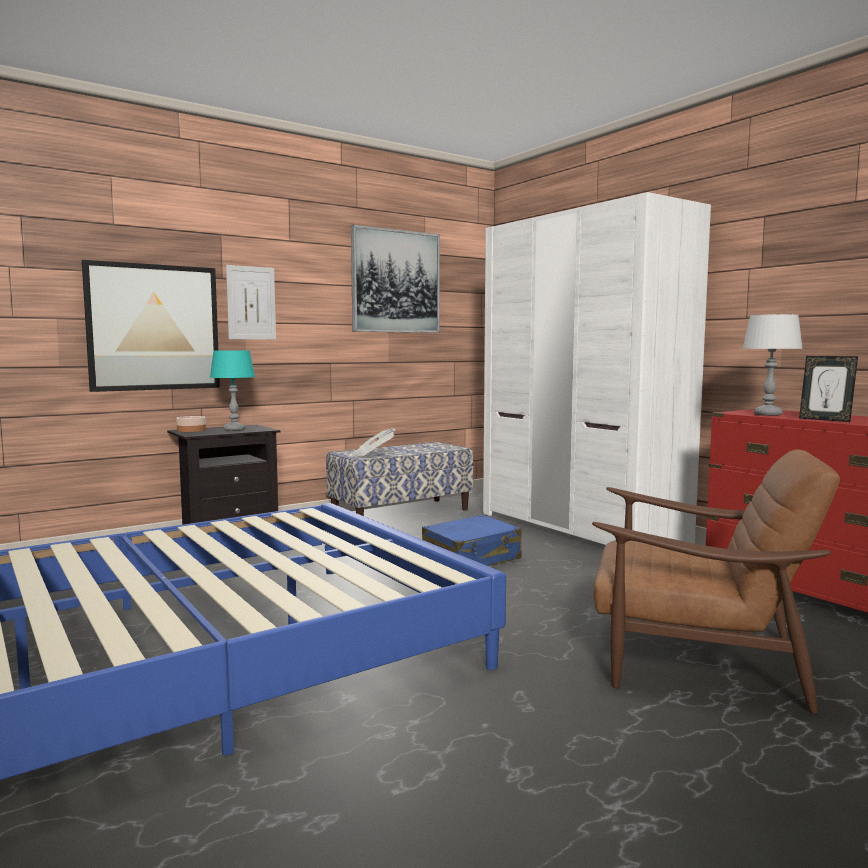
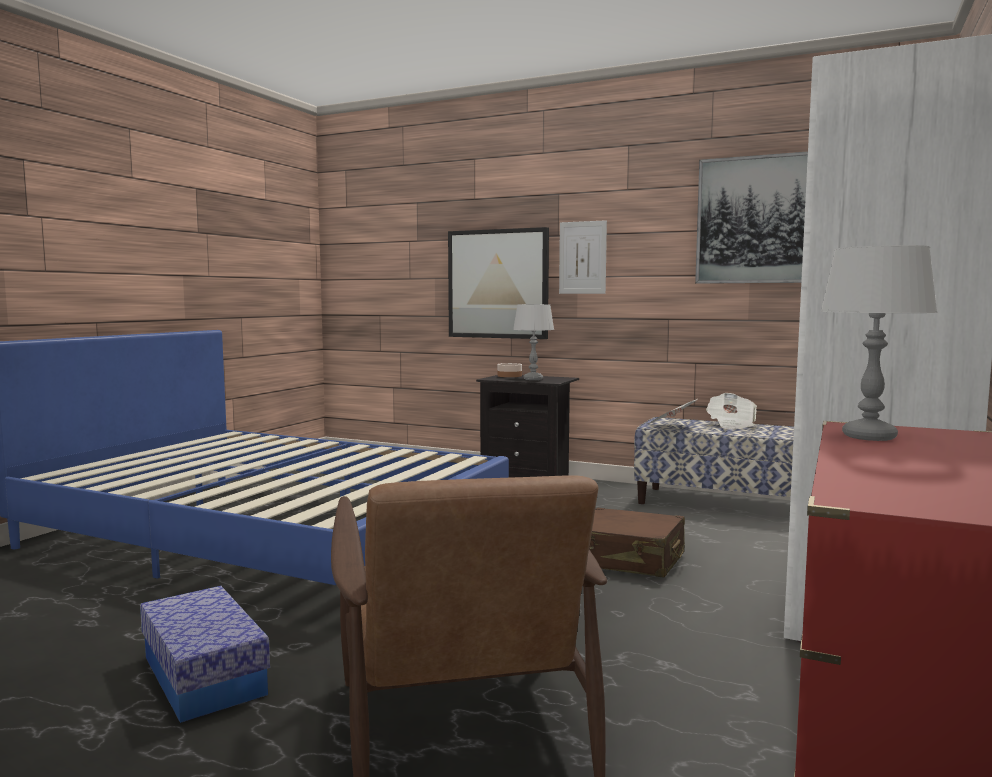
camera: 60 degrees right, 0 degrees up
(234, 430) = (533, 379): turquoise table lamp -> grey table lamp
(396, 448) = (731, 425): none -> newspaper
(471, 558) = (629, 560): blue suitcase -> brown suitcase
(552, 750) = (203, 675): none -> storage box
(825, 420) = (860, 457): picture frame -> none

